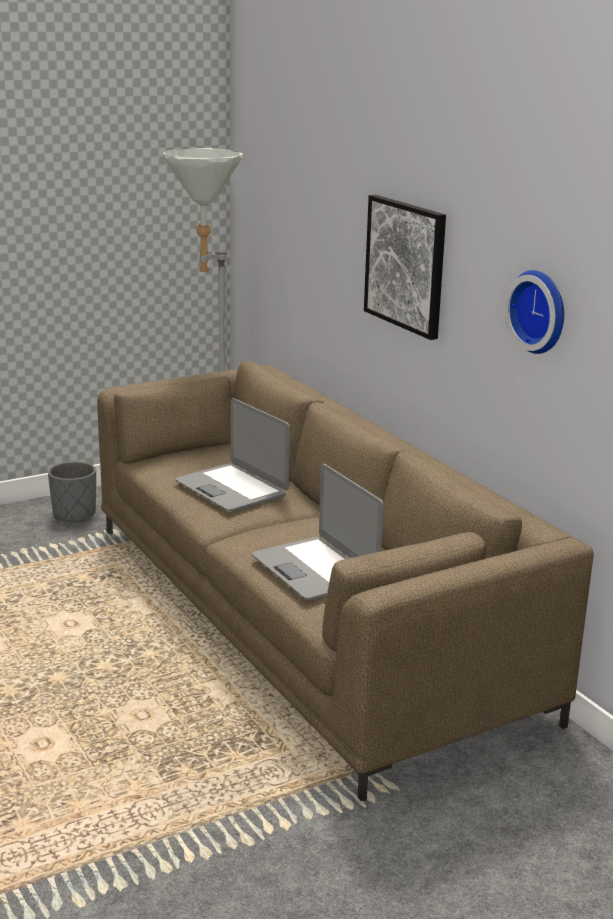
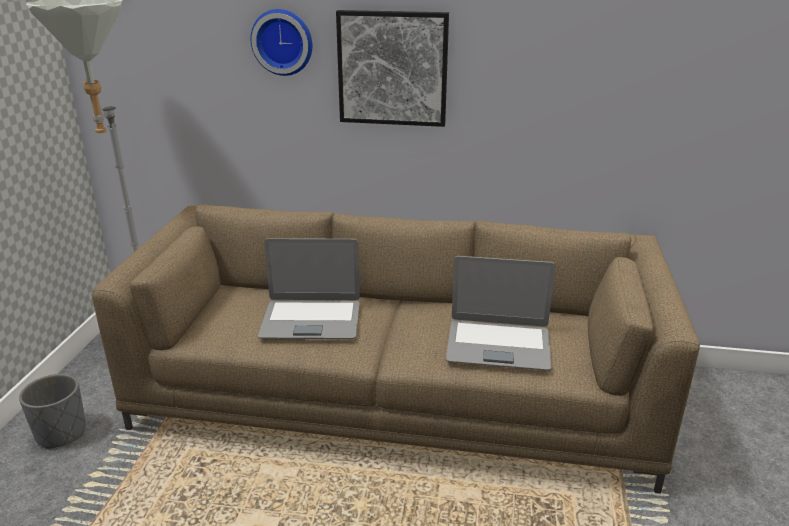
camera: 50 degrees left, 5 degrees up
(540, 311) = (581, 73): wall clock -> wall clock (283, 42)

